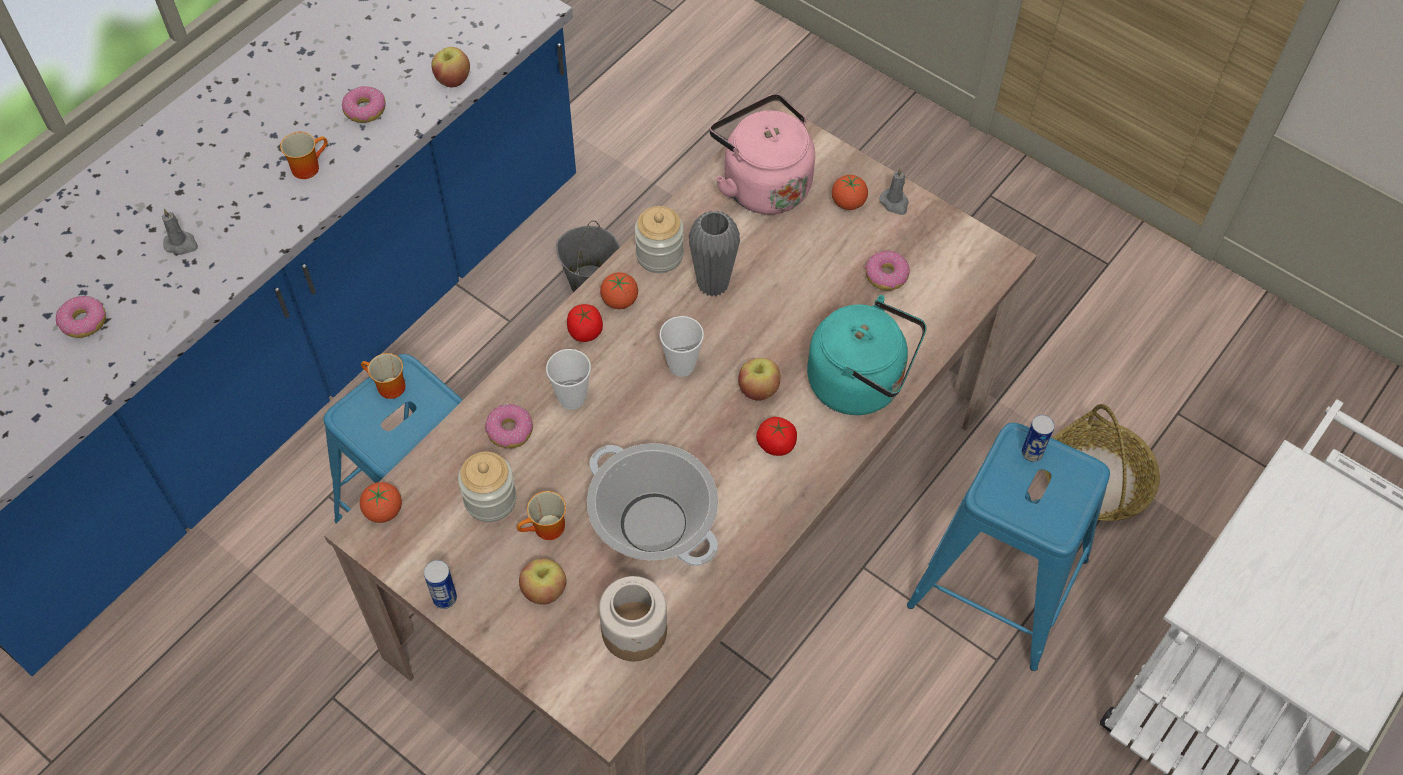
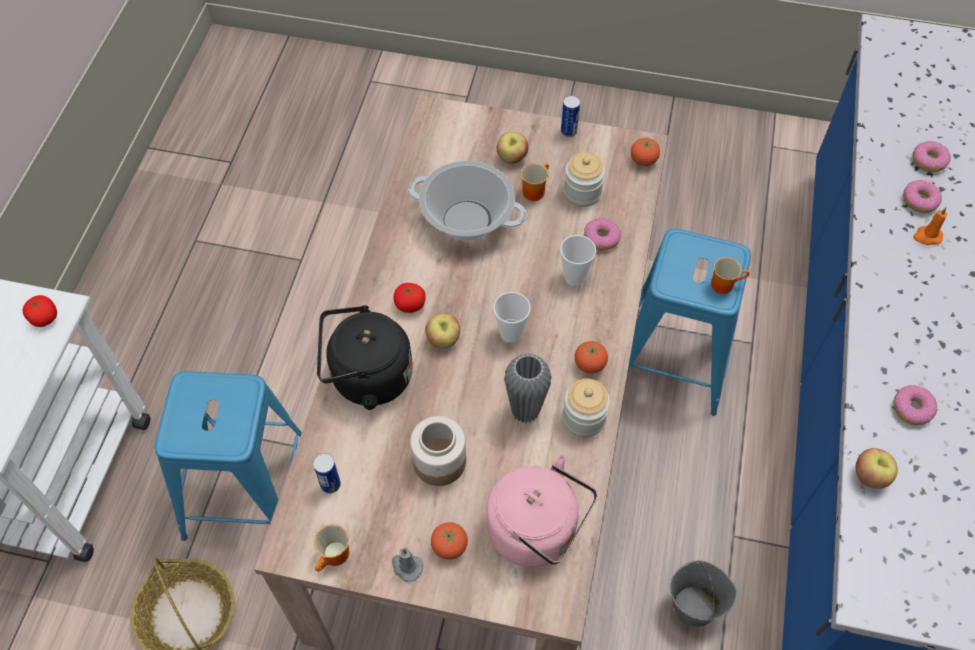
camera: 155 degrees right, 0 degrees up
(181, 244) = (927, 236): grey candle -> orange candle
(307, 166) = (905, 337): mug -> mug (335, 557)
(585, 331) = (599, 329): tomato -> tomato (45, 318)
(635, 630) = (442, 159): jar -> jar (439, 462)
(861, 383) = (366, 377): turquoise kettle -> black kettle
(886, 276) = (384, 484): donut -> donut (919, 200)
(1032, 453) = (221, 438): can -> can (330, 484)

